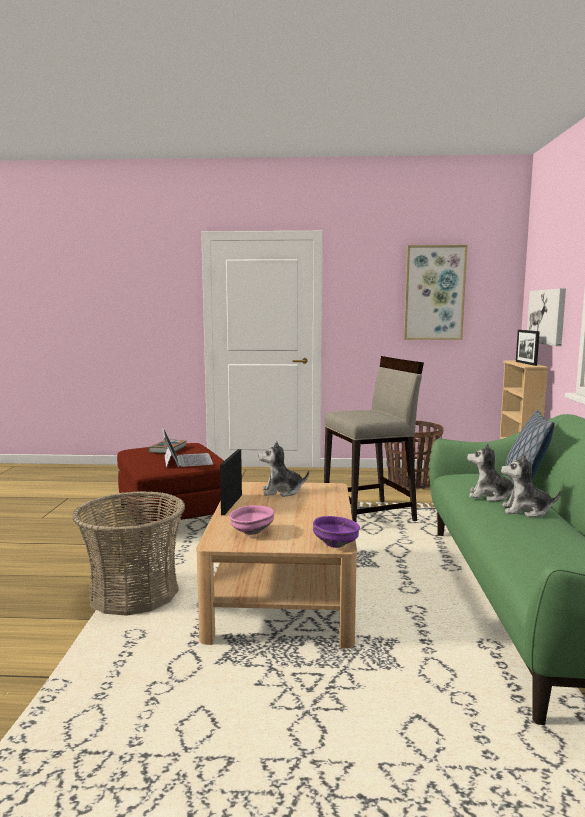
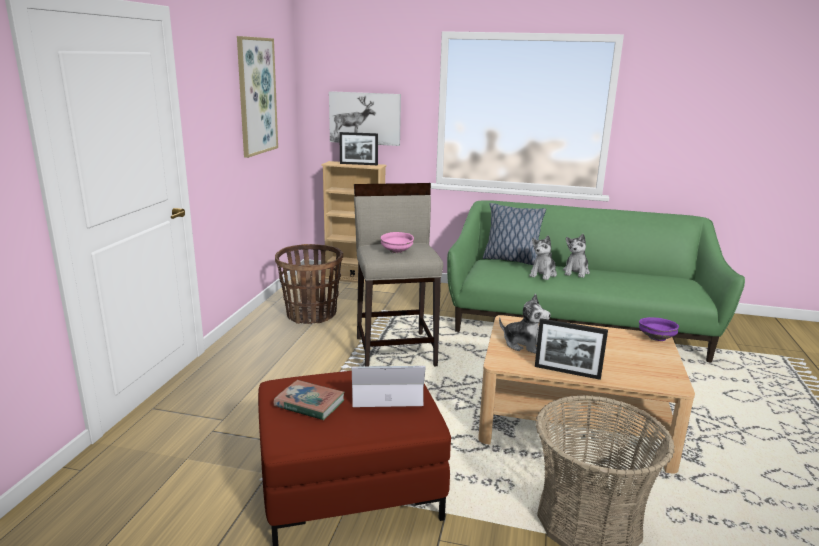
camera: 80 degrees left, 10 degrees up
(251, 532) = (642, 368): pink bowl -> pink bowl (396, 251)
(282, 491) = (523, 344): plush toy -> plush toy turned 60 degrees counterclockwise

